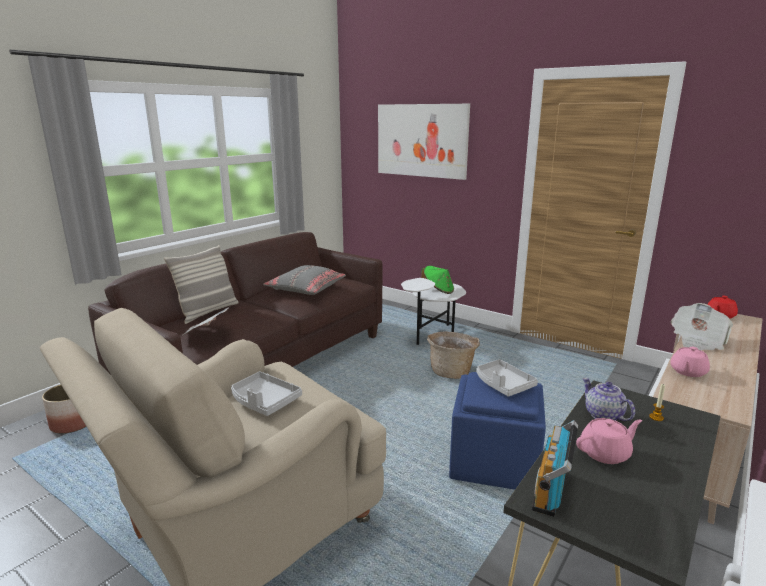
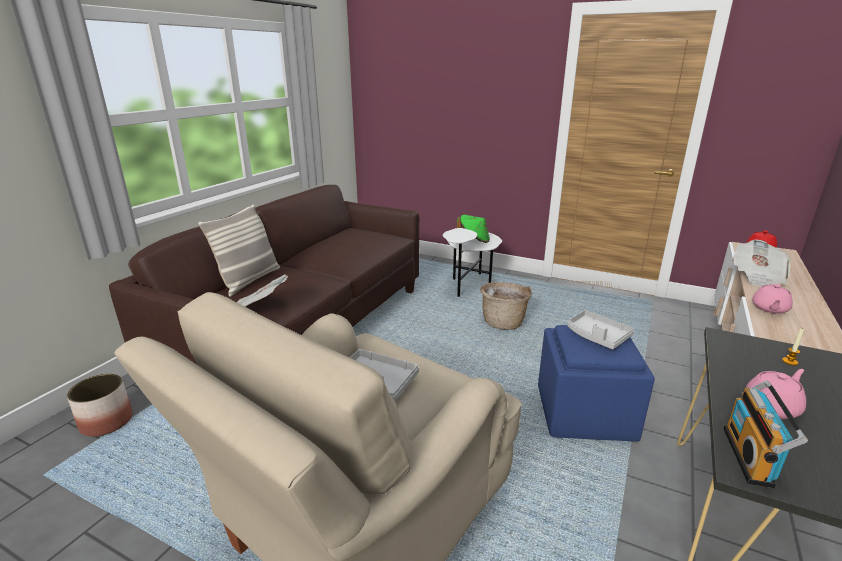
camera: 10 degrees left, 5 degrees up
(306, 288) = (346, 246): grey pillow -> none
(422, 140) = (446, 82): picture -> none
(603, 415) = (740, 364): teapot -> none

